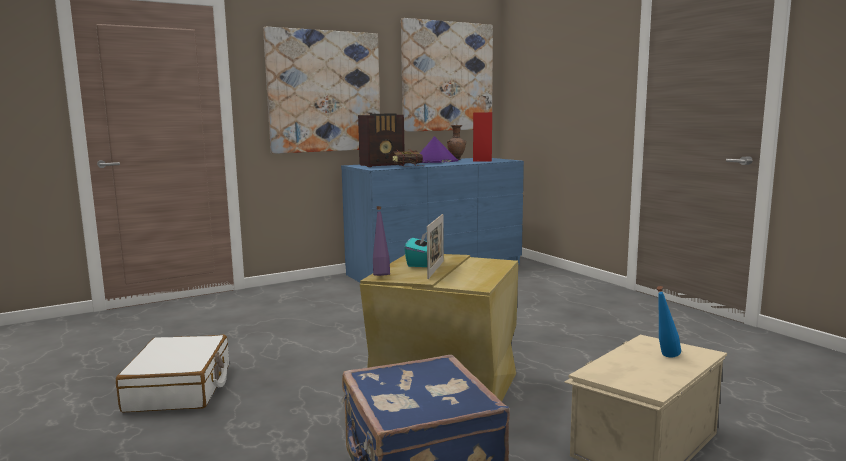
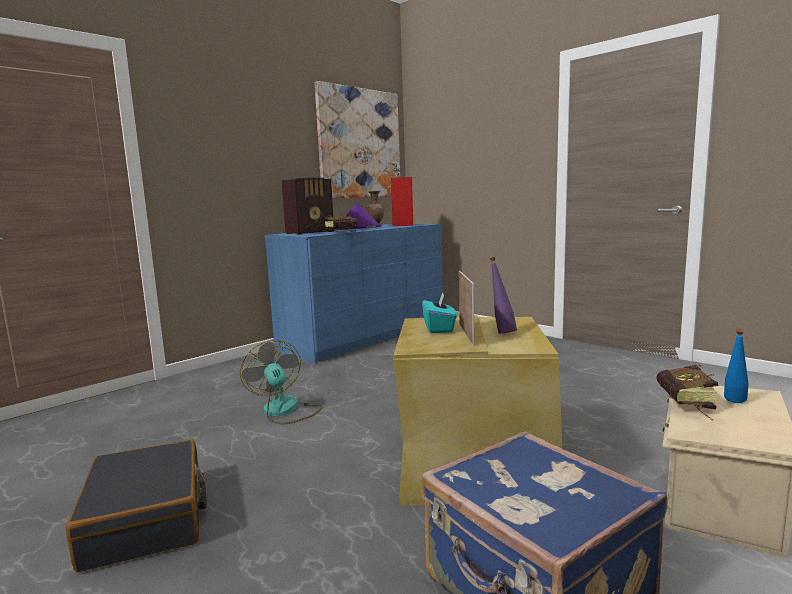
camera: 15 degrees left, 0 degrees up
(180, 388) = (147, 518): white suitcase -> black suitcase
(322, 326) = (285, 411): none -> fan
(324, 92) = (242, 155): picture -> none
(381, 275) = (411, 345): purple bottle -> purple bottle (501, 332)
(619, 354) = (687, 406): none -> book

